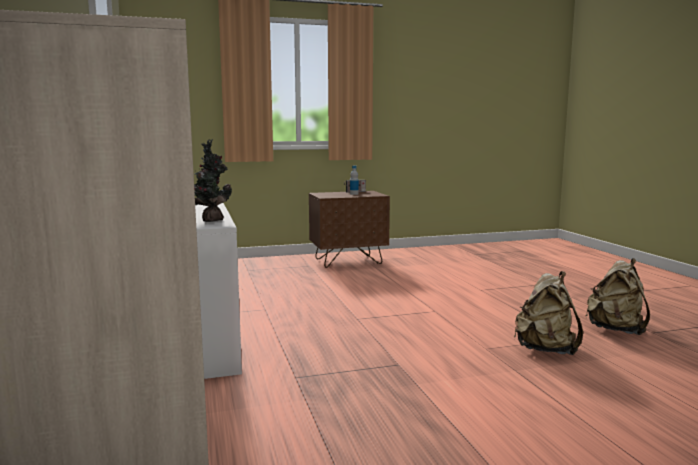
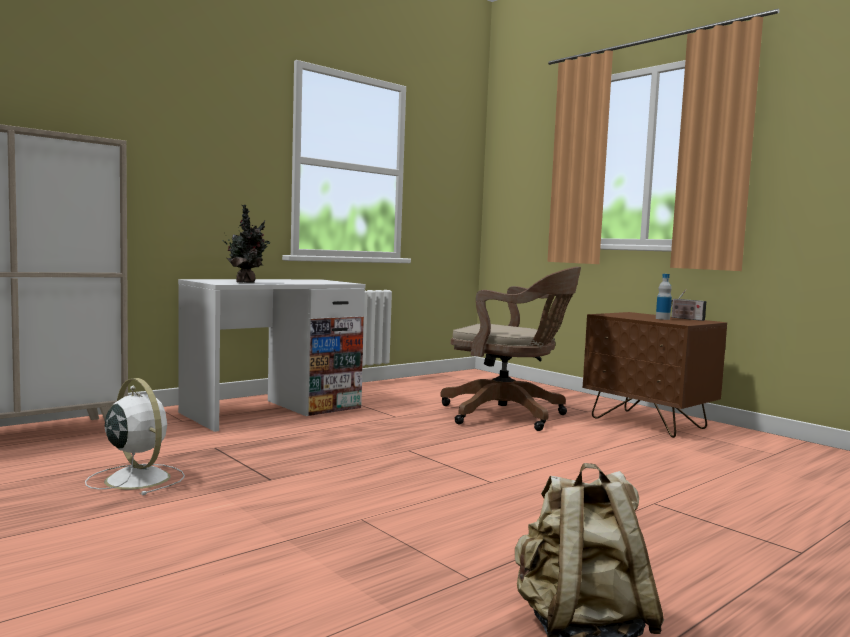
camera: 65 degrees right, 5 degrees down
(298, 282) = (509, 415): none -> brown office chair
(367, 413) = (136, 478): none -> white fan
(545, 349) = (391, 559): beige backpack -> none

